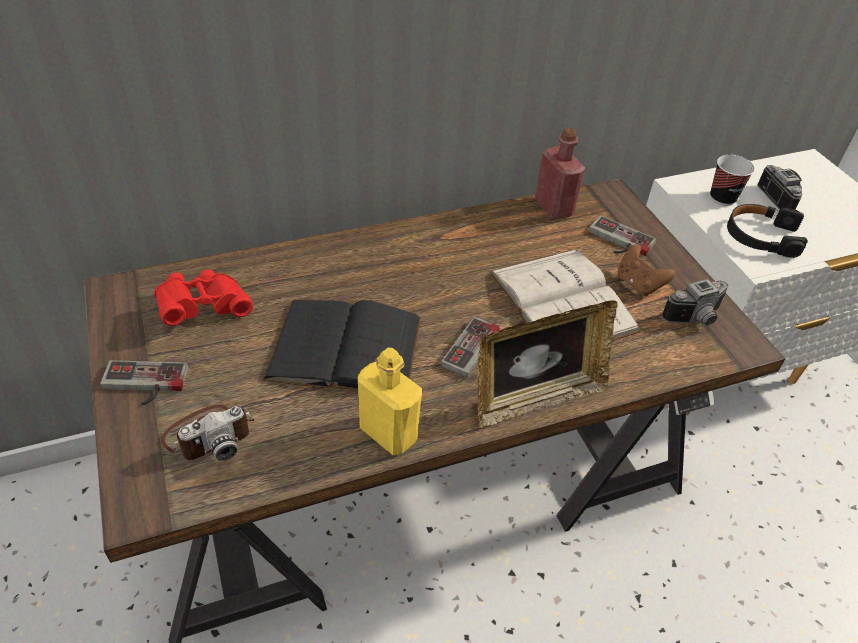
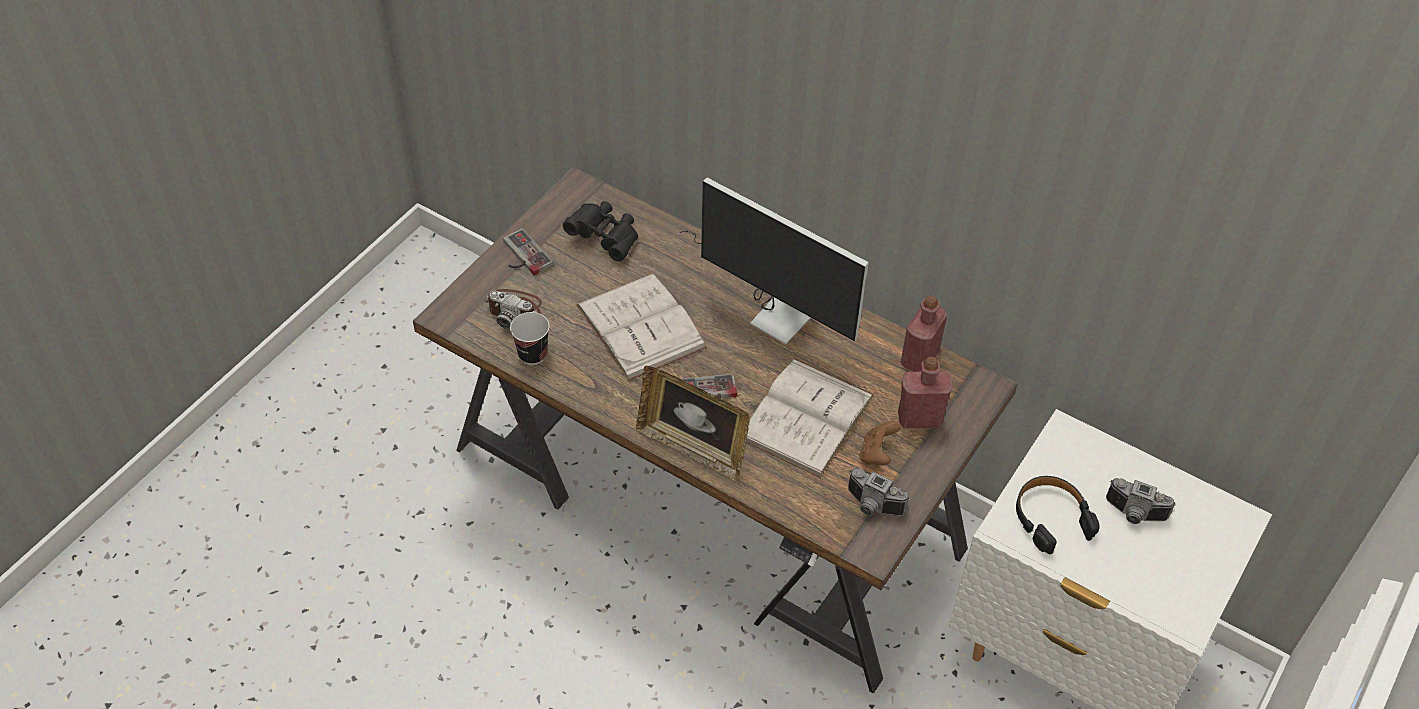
camera: 55 degrees right, 5 degrees up
(204, 308) = (605, 238): red binoculars -> black binoculars
(345, 348) = (641, 326): black book -> white book
(388, 433) = (592, 389): yellow bottle -> none
(414, 252) = (771, 306): none -> monitor
(618, 241) = (920, 418): game controller -> red bottle
(722, 198) = (1082, 469): cup -> cup (532, 354)
(781, 199) = (1134, 515): camera -> camera turned 75 degrees clockwise

